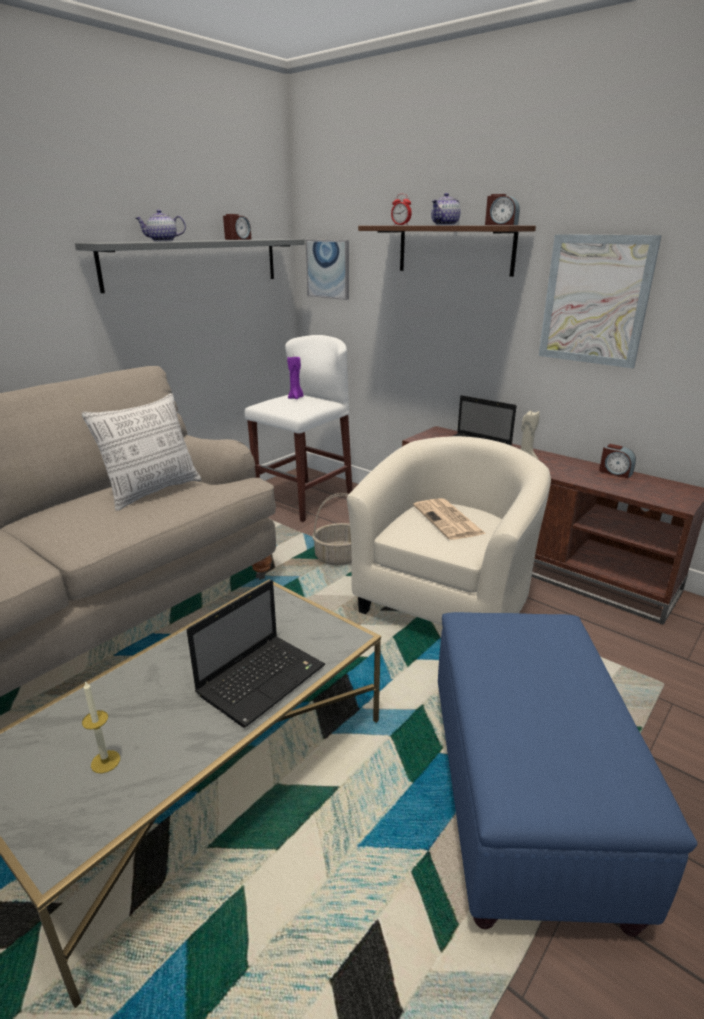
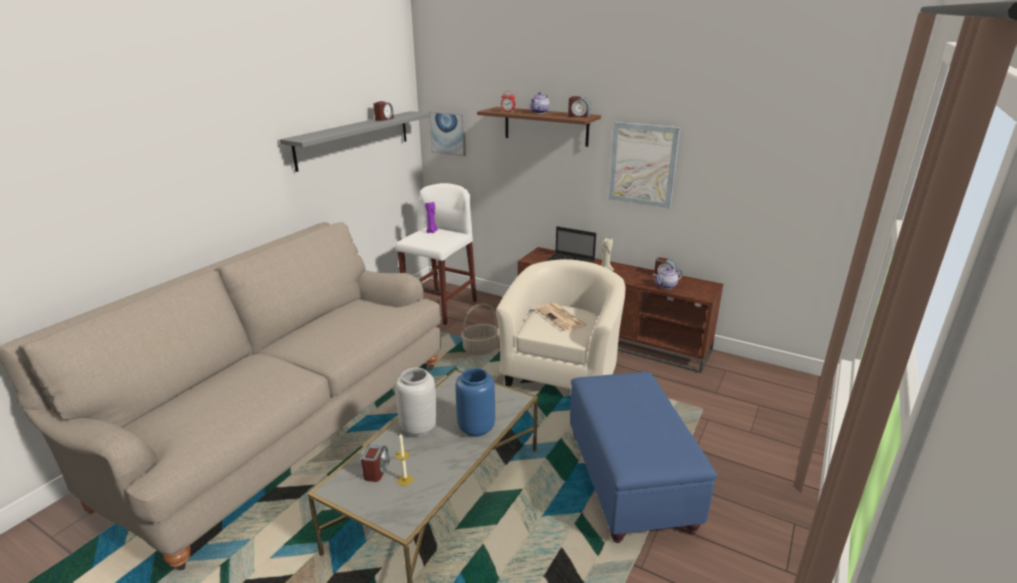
camera: 10 degrees left, 0 degrees up
(70, 735) = (376, 470): none -> alarm clock
(153, 491) = (361, 316): pillow -> none
(162, 241) = (337, 130): teapot -> teapot (666, 286)
(173, 668) = (419, 428): none -> grey vase
(263, 678) = (476, 427): laptop -> blue vase

